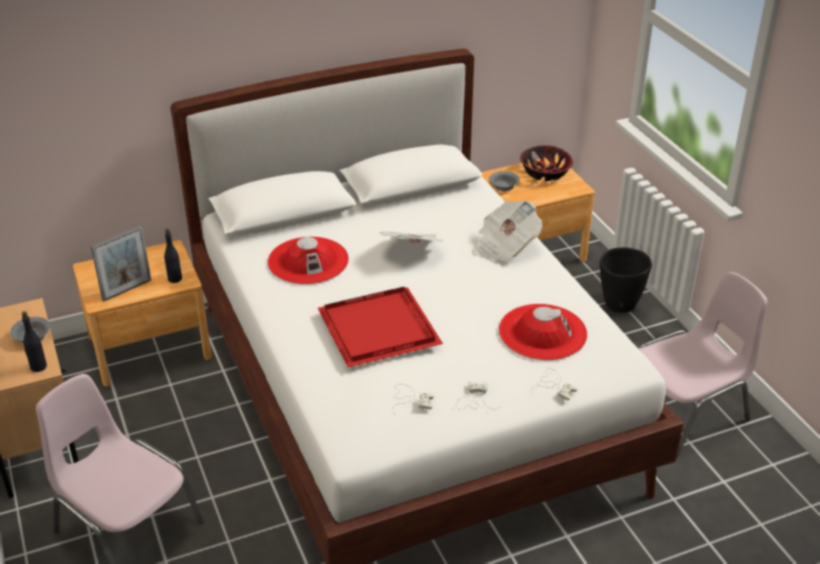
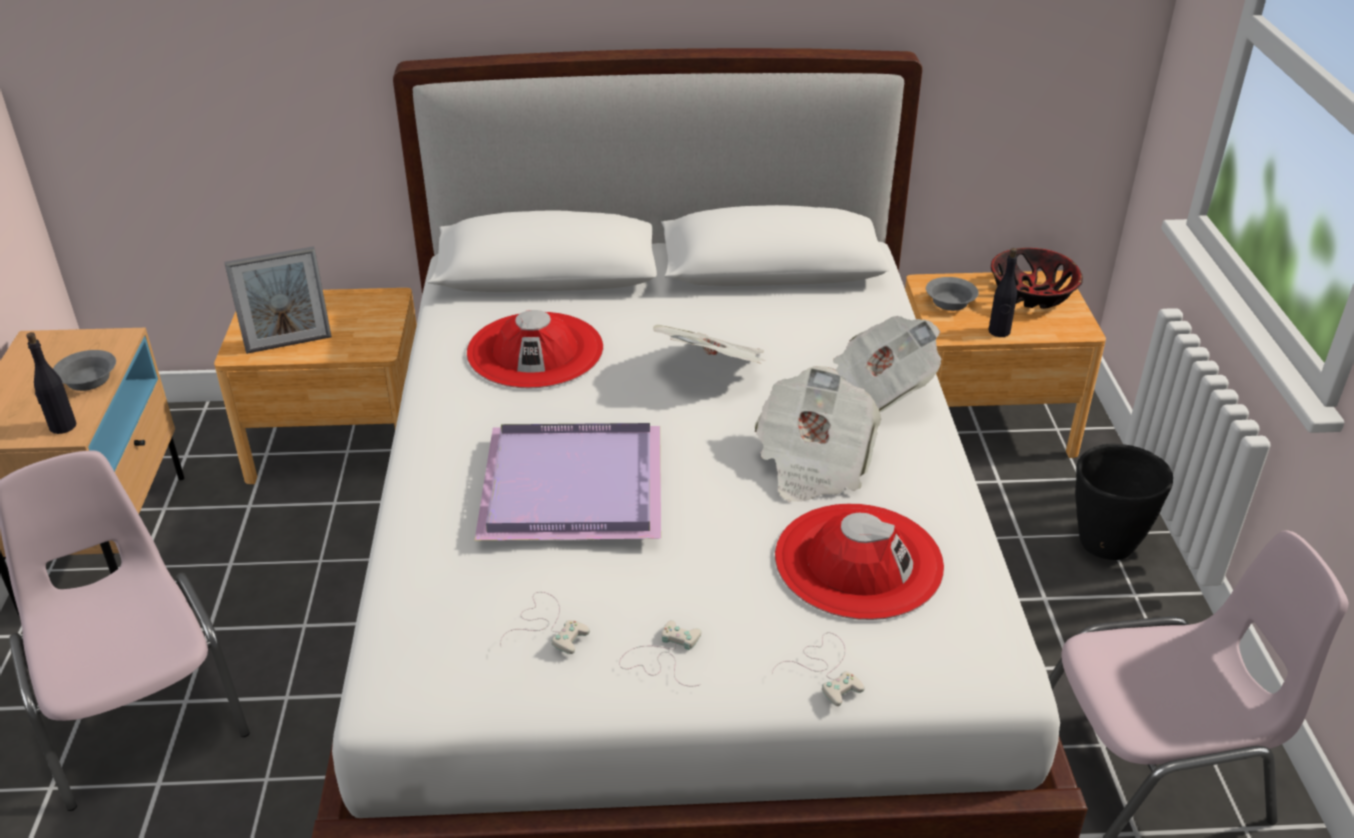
camera: 20 degrees right, 0 degrees up
(175, 279) = (365, 342): black bottle -> black bottle (999, 331)
(377, 330) = (569, 489): red tray -> purple tray
(494, 289) = (813, 463): none -> newspaper

